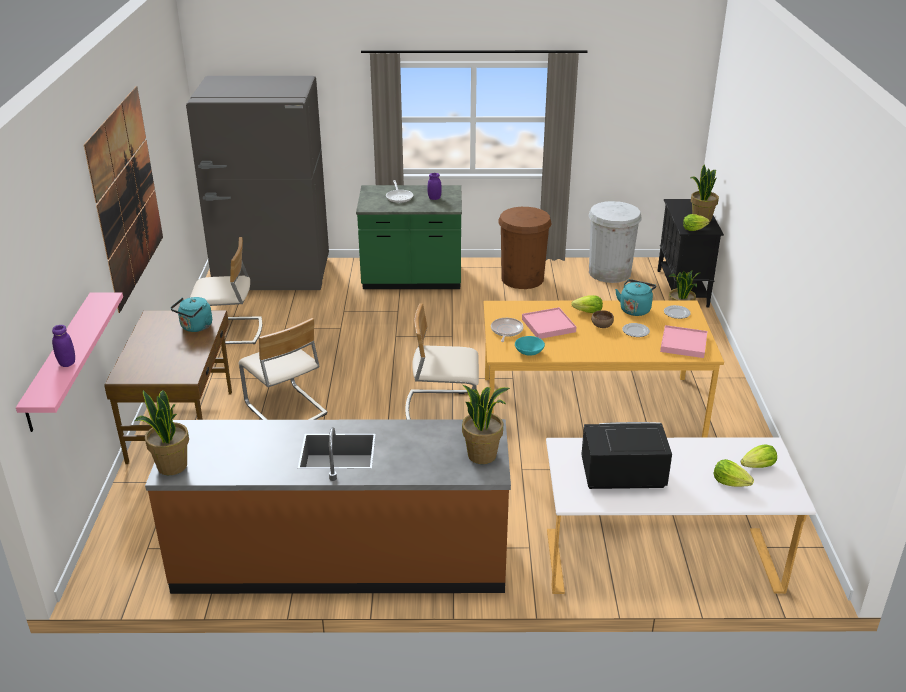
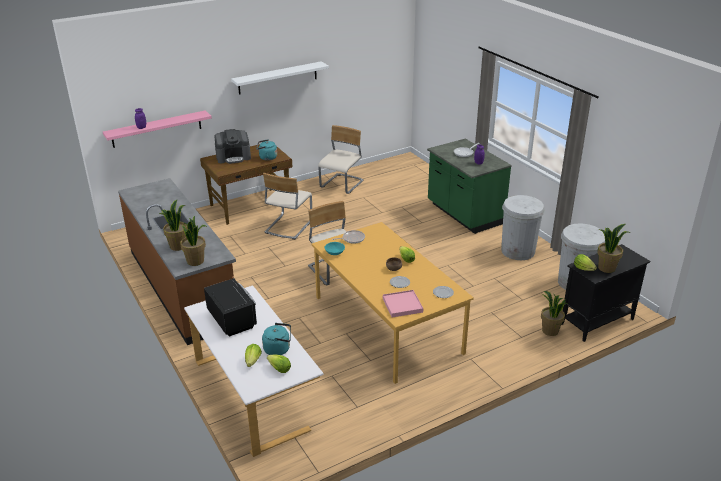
camera: 60 degrees right, 0 degrees up
(127, 196) = (278, 78): picture -> white shelf
(149, 354) = (233, 157): none -> coffee machine
(171, 466) = (134, 190): potted plant -> potted plant (178, 246)
(229, 332) = (342, 185): beige chair -> beige chair turned 120 degrees counterclockwise
(273, 276) = (412, 174): grey fridge -> none
(522, 279) = (518, 251): brown trash can -> white trash can
(548, 325) = (374, 250): pink tray -> none
(635, 309) = (430, 275): turquoise kettle -> turquoise kettle (278, 349)

